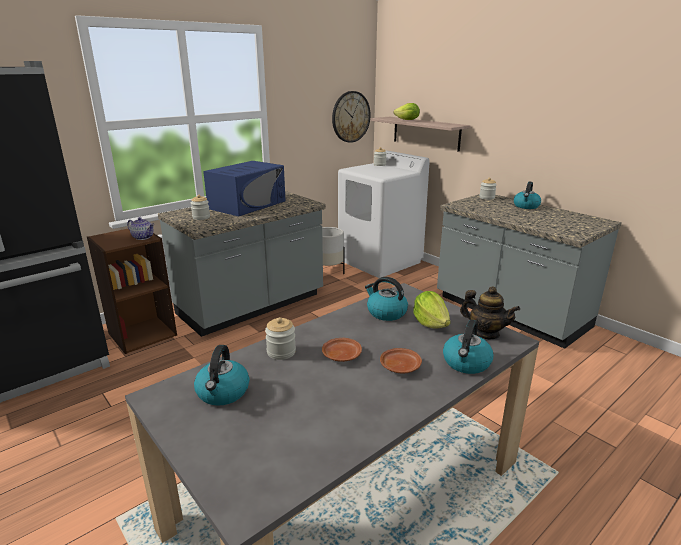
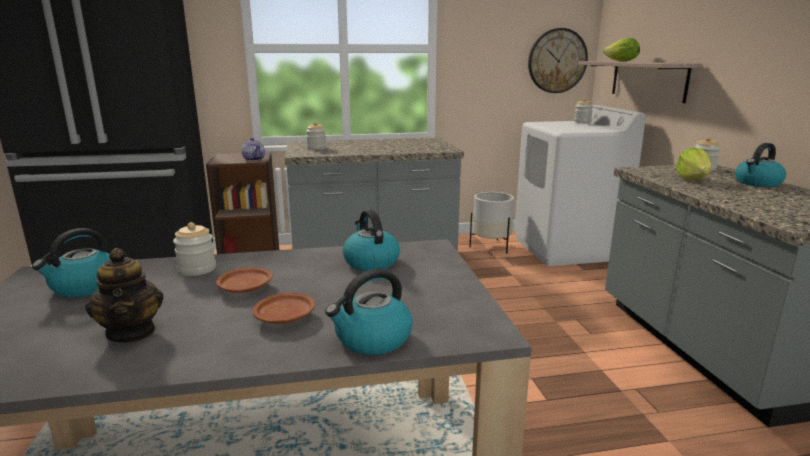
camera: 30 degrees right, 5 degrees down
(247, 205) = (379, 144): blue microwave -> none
(430, 323) = (405, 285): lettuce -> lettuce (692, 179)
(486, 333) = (461, 315): teapot -> teapot (132, 332)

